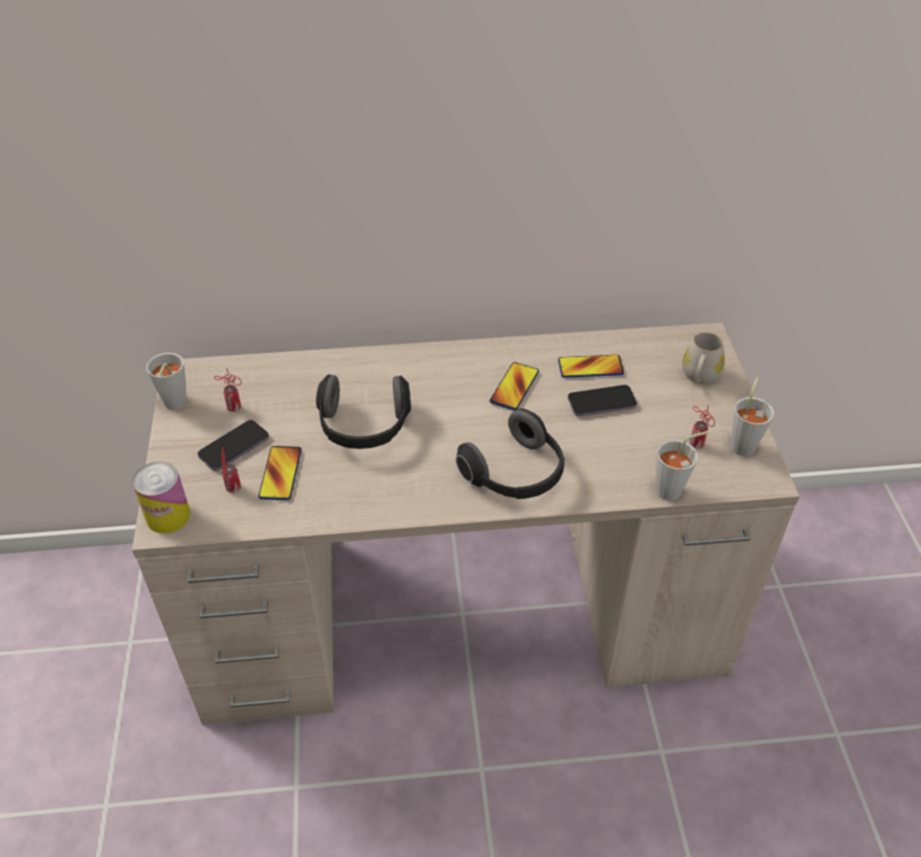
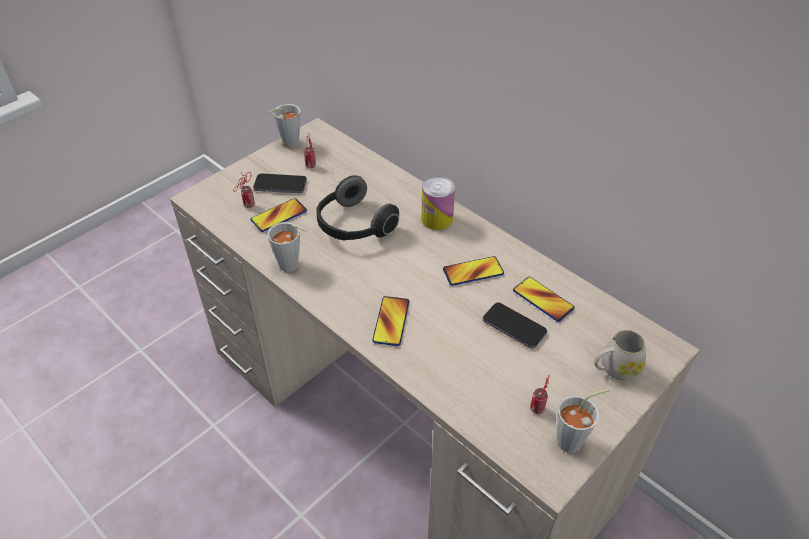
camera: 50 degrees right, 0 degrees up
(168, 516) = (204, 195): can -> can (437, 219)
(515, 475) = (391, 321): headphones -> phone
(674, 490) = (472, 421): grey cup -> grey cup (292, 266)

